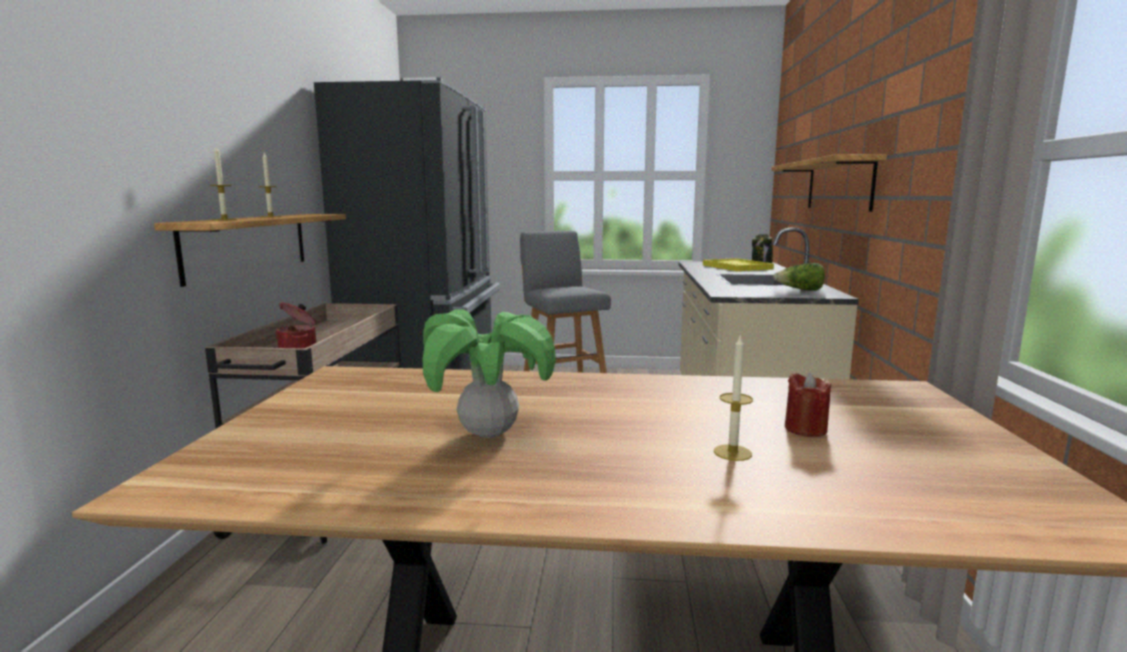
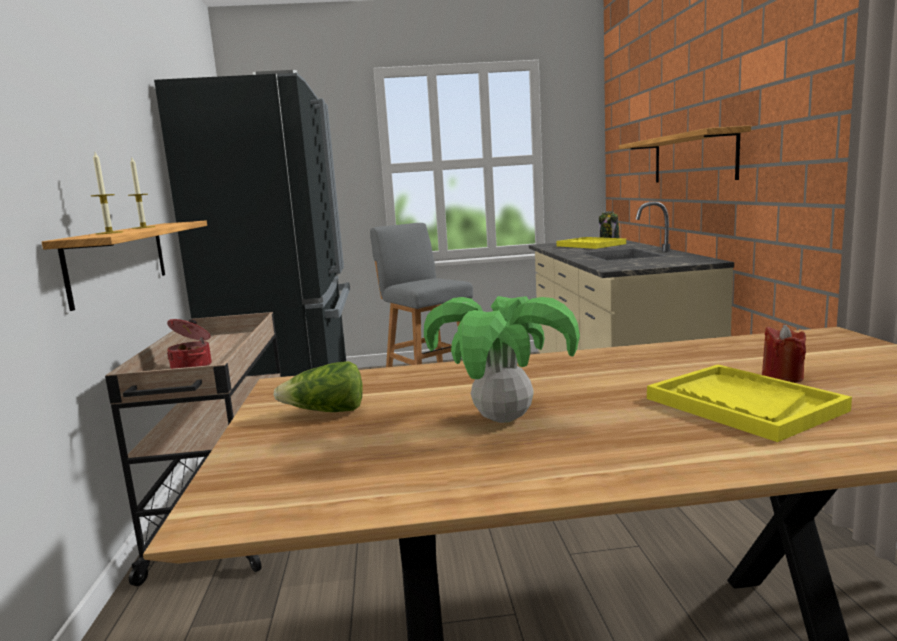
camera: 10 degrees left, 0 degrees up
(732, 452) = (742, 404): candle -> yellow tray
(800, 290) = (674, 259): lettuce -> lettuce (326, 412)

